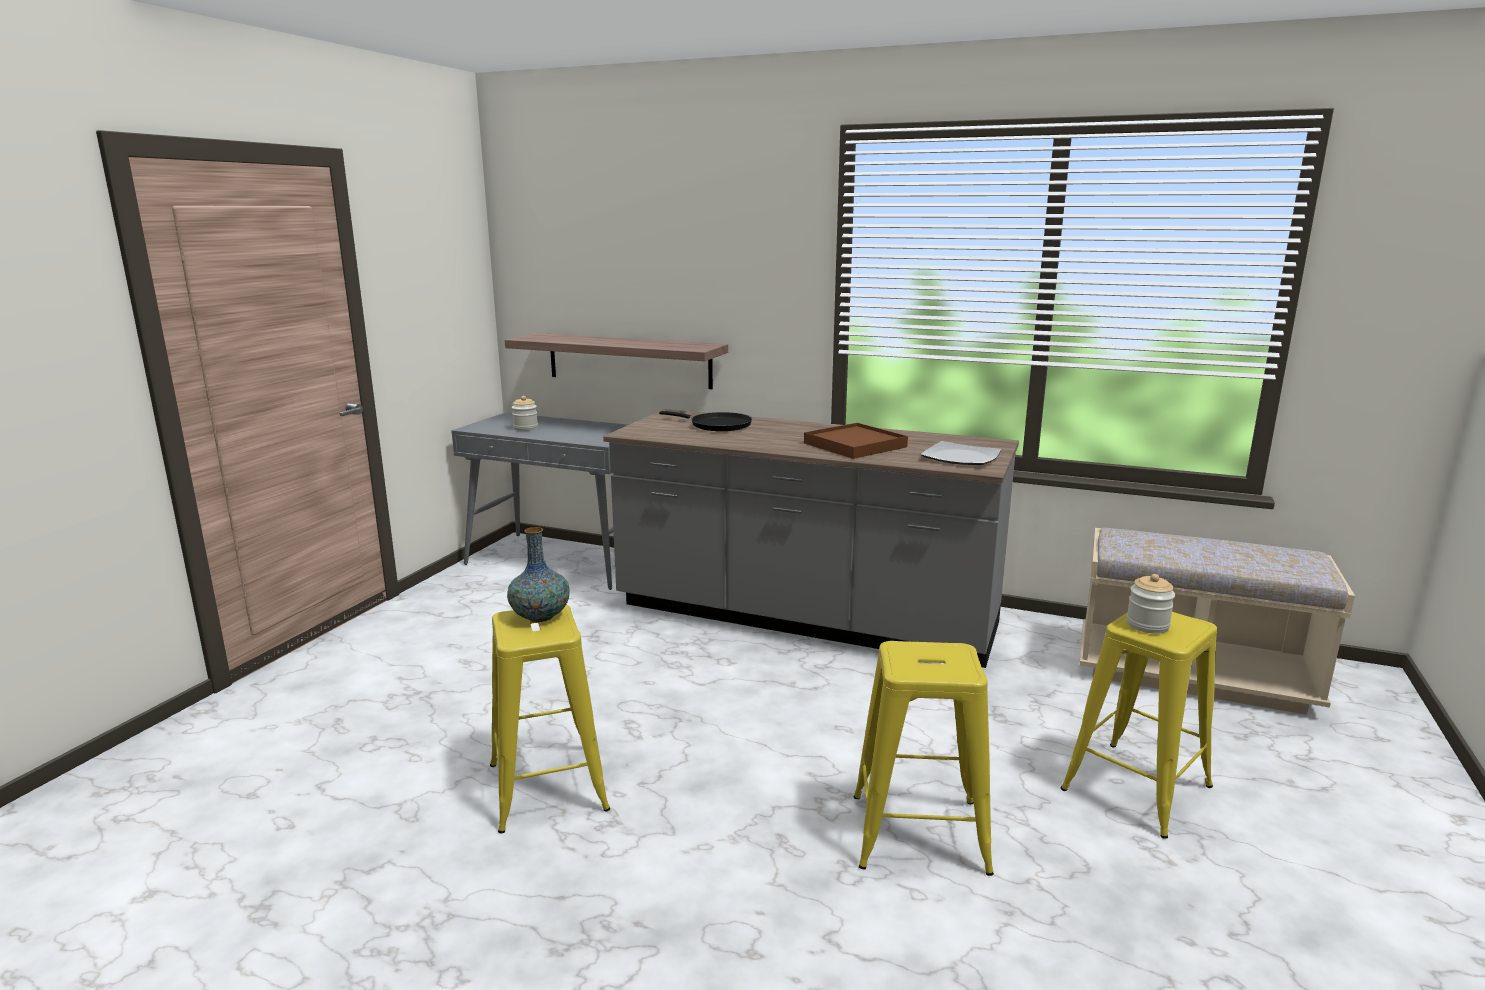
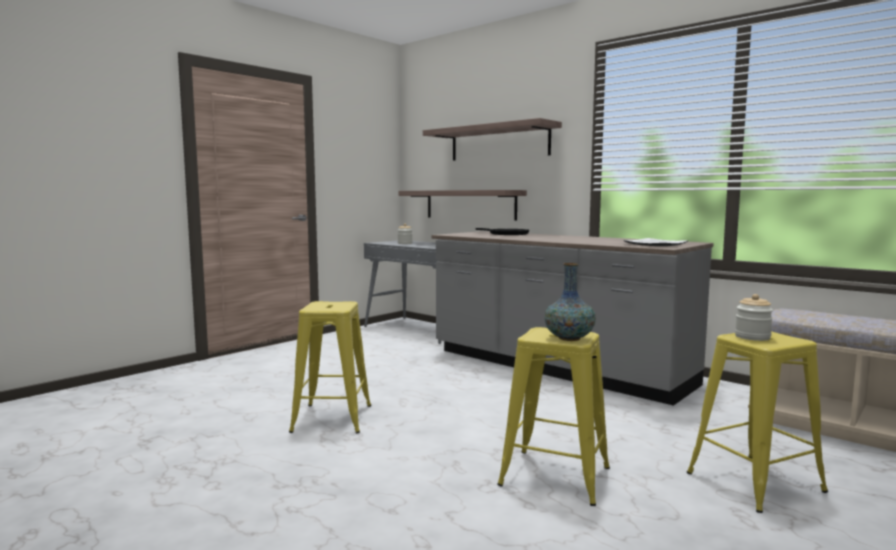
camera: 20 degrees right, 10 degrees down
(540, 616) = (336, 303): vase -> vase (569, 338)
(677, 266) = (499, 143): none -> shelf
(854, 445) = (586, 240): brown tray -> none

